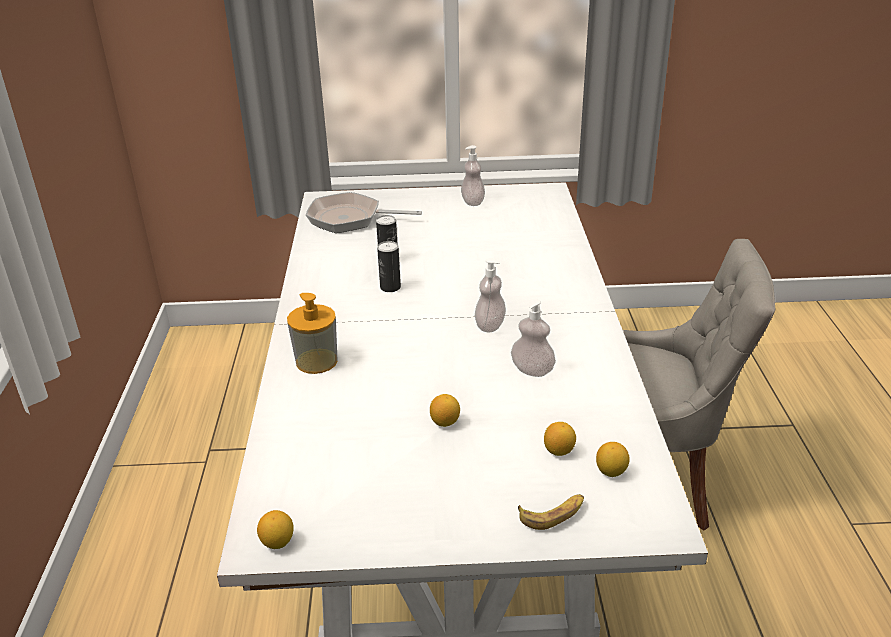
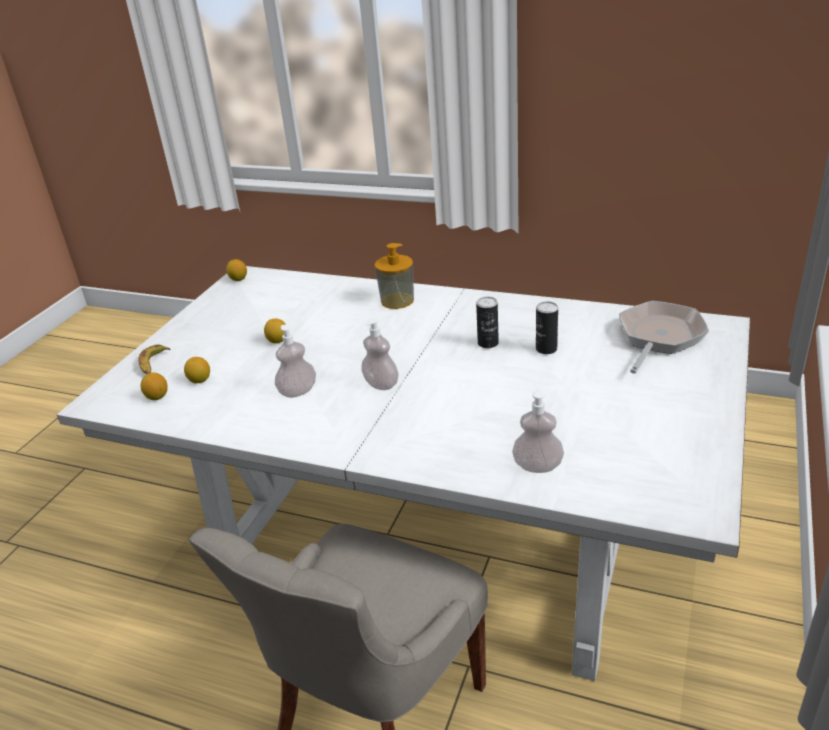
camera: 115 degrees right, 0 degrees up
(472, 202) = (680, 431): soap dispenser -> soap dispenser (537, 466)

